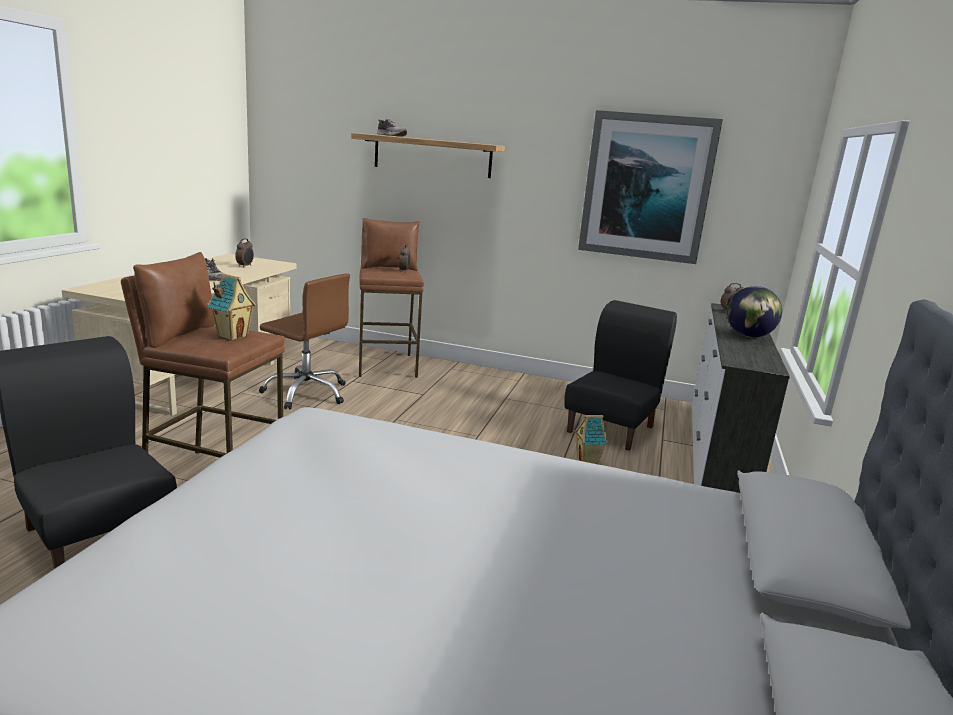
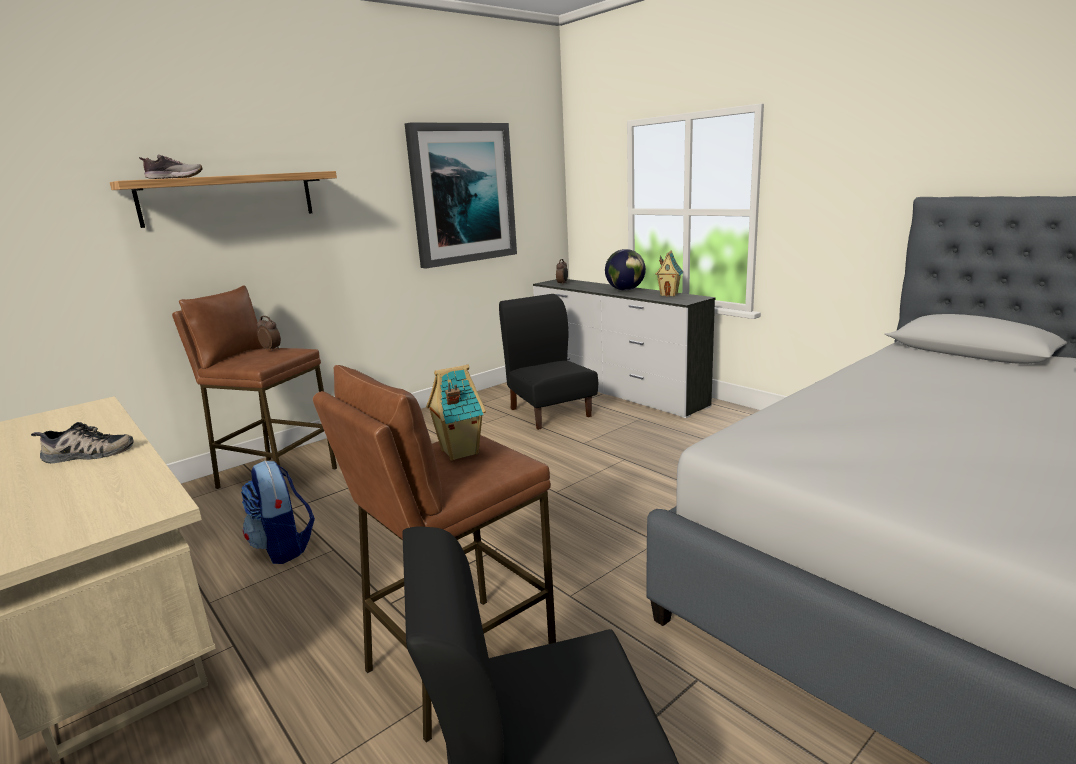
camera: 55 degrees left, 0 degrees up
(245, 266) = (69, 426): alarm clock -> none
(306, 393) = (284, 547): brown office chair -> backpack
(588, 461) = (596, 435): toy house -> toy house (669, 294)

